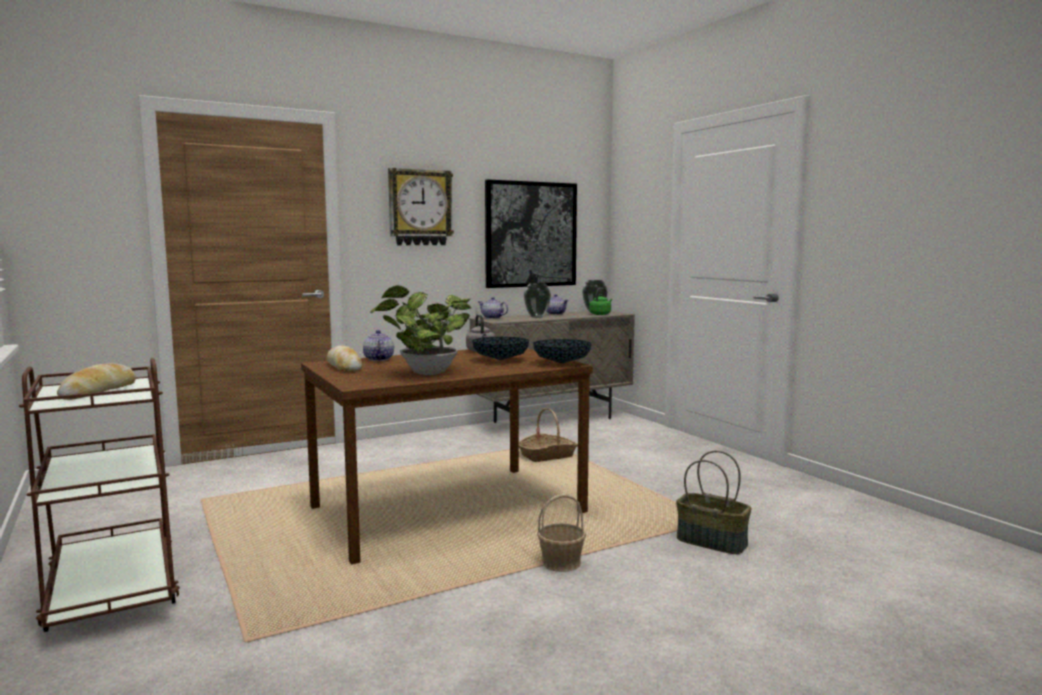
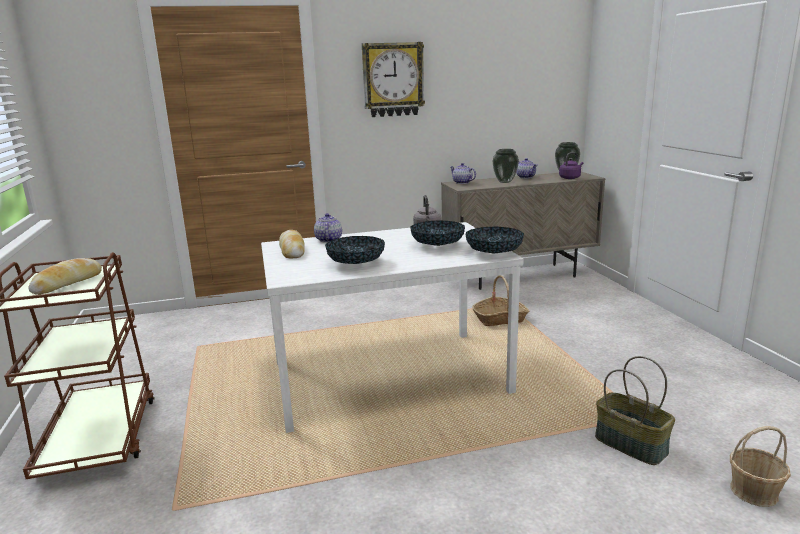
camera: 15 degrees right, 10 degrees up
(425, 373) = (356, 263): potted plant -> bowl
(446, 511) = (387, 378): brown dining table -> white dining table
(531, 234) = (503, 99): picture -> none
(561, 562) = (471, 453): basket -> basket (754, 492)
(601, 314) = (570, 178): green kettle -> purple kettle

